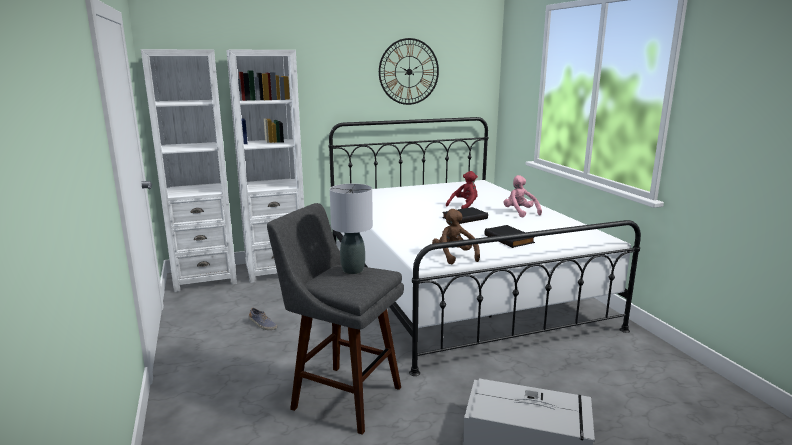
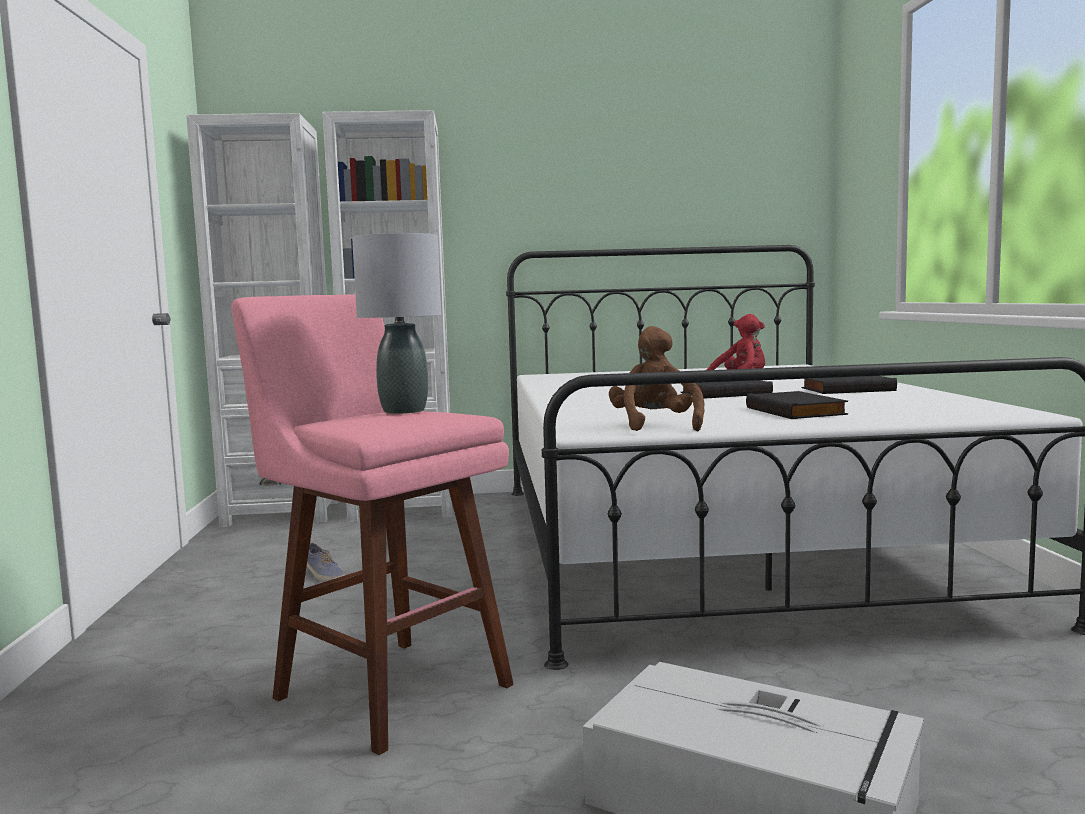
camera: 15 degrees right, 10 degrees down
(342, 396) = (386, 688): grey stool -> pink stool
(409, 71) = (655, 164): wall clock -> none
(519, 213) = (847, 389): pink plush toy -> black book

